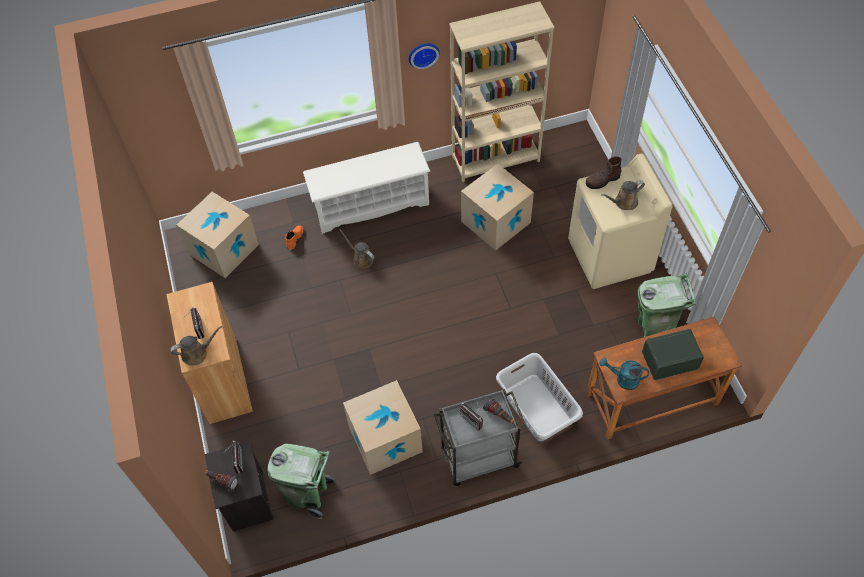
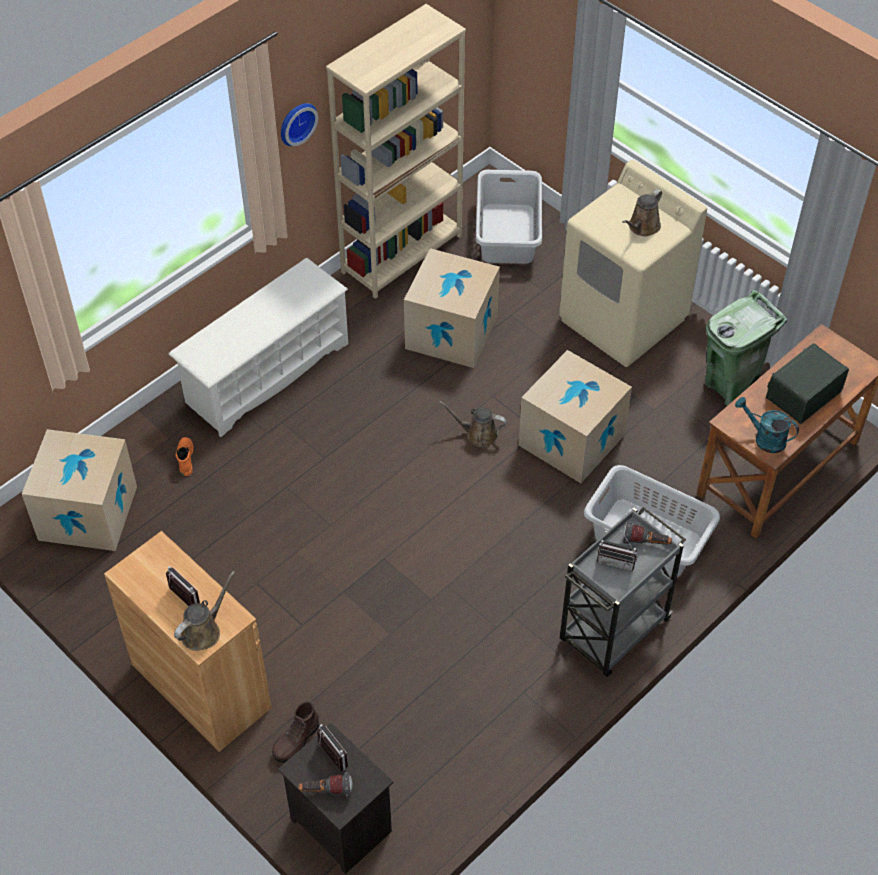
camera: 30 degrees left, 5 degrees down
(309, 494) = (420, 777): green trash can -> none
(361, 259) = (298, 448): brown watering can -> brown watering can (478, 434)
(385, 439) = (478, 662): cardboard box -> cardboard box (571, 440)
(570, 170) = (508, 233): none -> grey laundry basket
(602, 181) = (600, 211): brown boot -> brown boot (296, 741)
(623, 379) = (764, 438): turquoise watering can -> turquoise watering can turned 45 degrees clockwise

